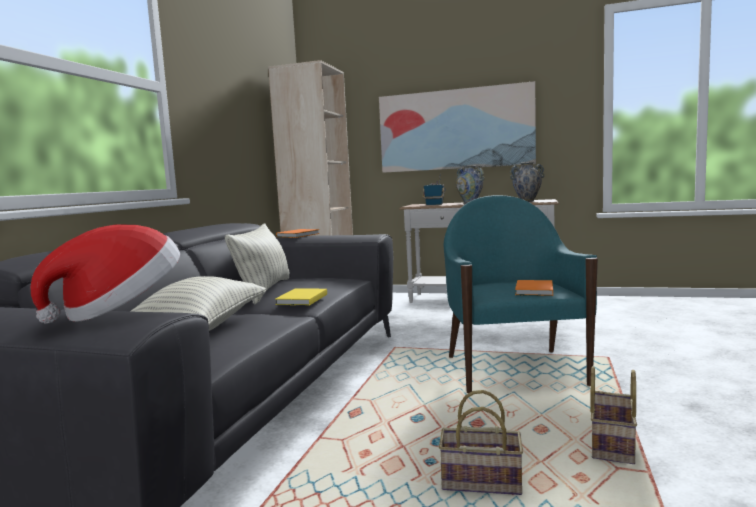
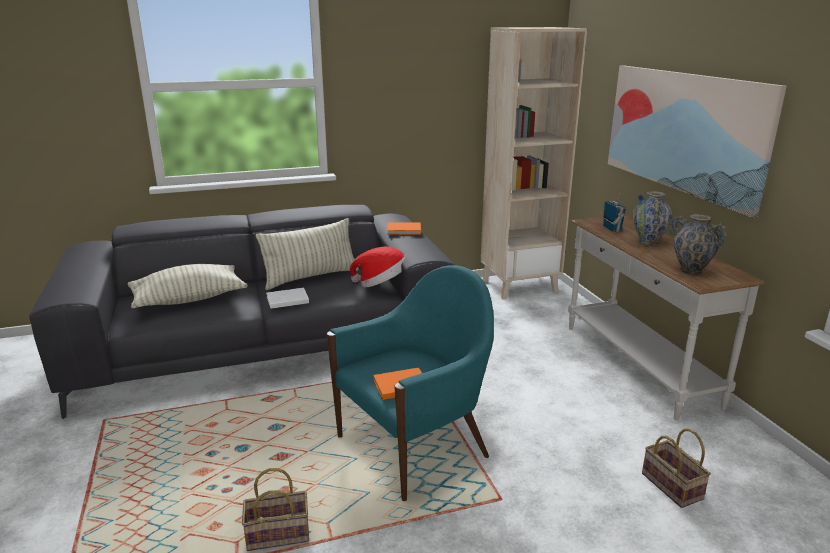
camera: 55 degrees right, 15 degrees up
(120, 311) = (82, 286): hat -> hat (382, 284)
(301, 299) = (286, 300): yellow book -> white book
(479, 483) = (193, 482): basket -> basket (669, 485)

